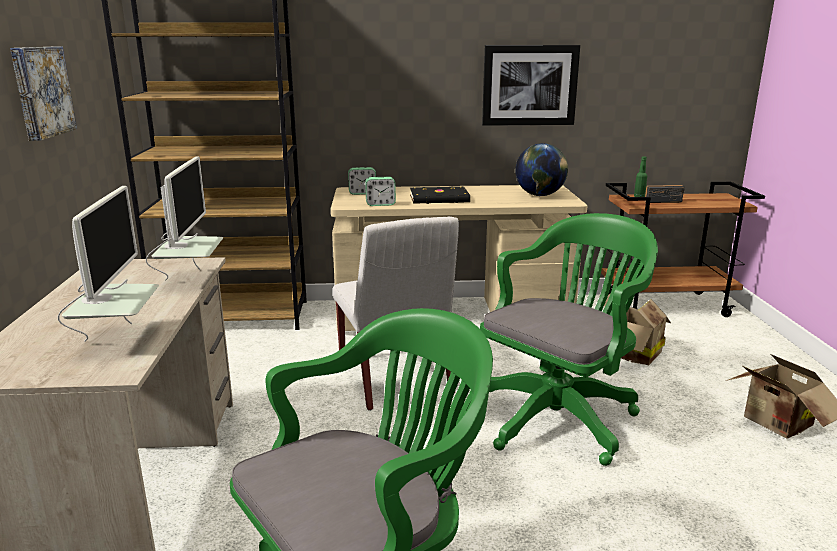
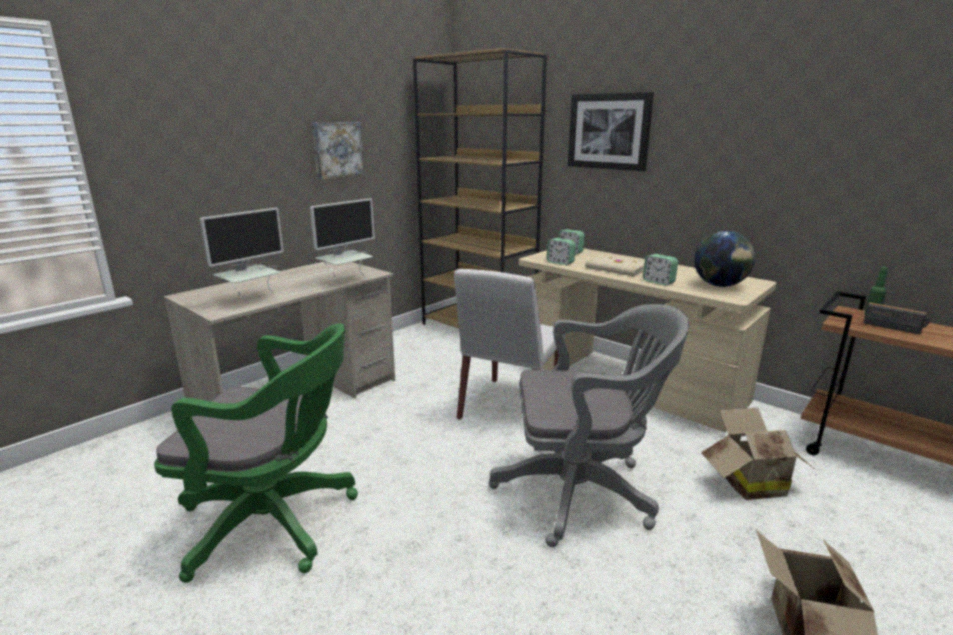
camera: 45 degrees right, 0 degrees up
(440, 199) = (617, 269): black book -> beige book
(497, 202) = (658, 282): none -> alarm clock
(529, 85) = (754, 169): picture -> picture (609, 131)
(560, 415) = (582, 492): green office chair -> grey office chair

